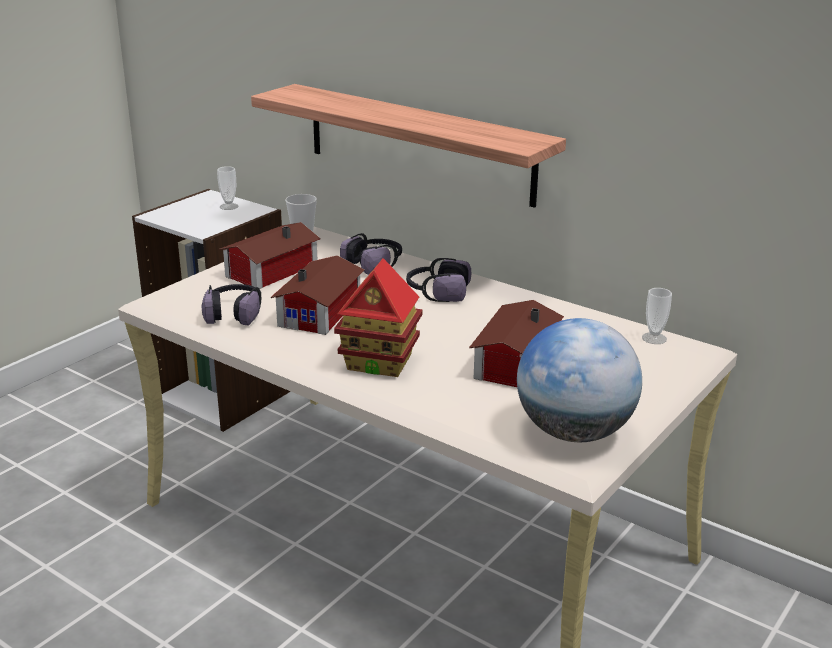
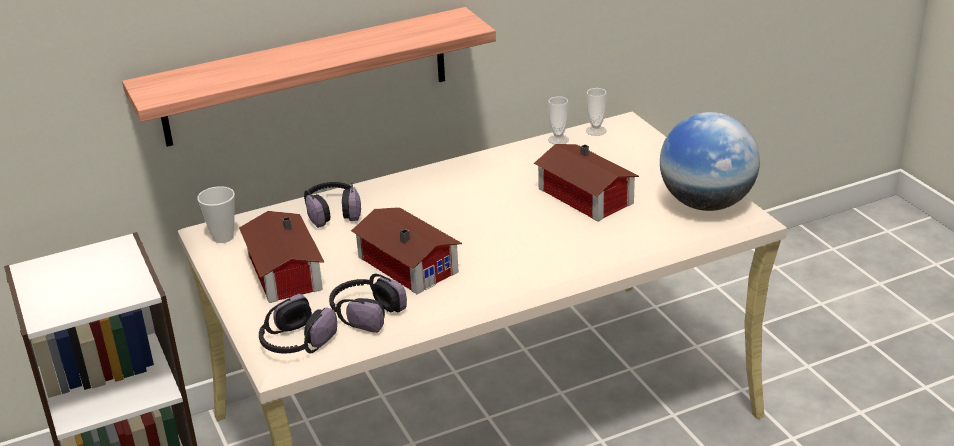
camera: 60 degrees left, 5 degrees up
(229, 206) = (84, 262): cup -> cup (558, 140)
(379, 362) = (535, 257): toy house -> none
(437, 292) = (427, 196): headphones -> headphones (296, 343)

